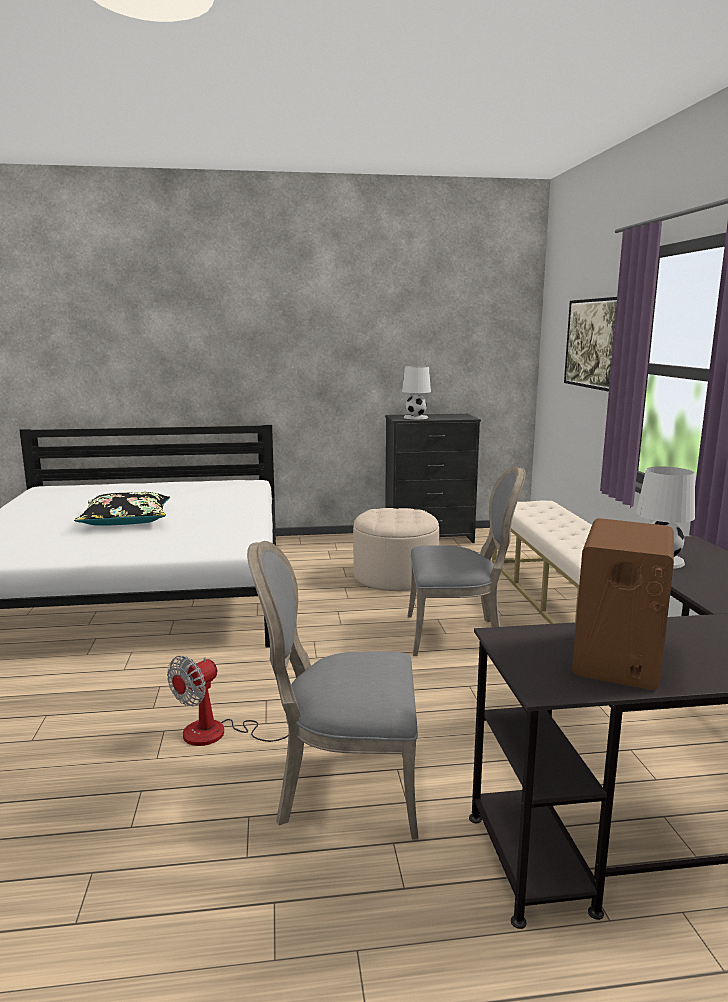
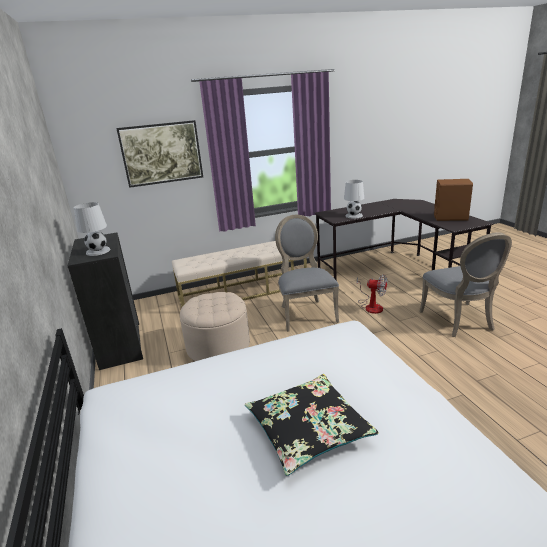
camera: 100 degrees left, 10 degrees up
(220, 733) = (460, 361): fan -> fan (371, 306)

